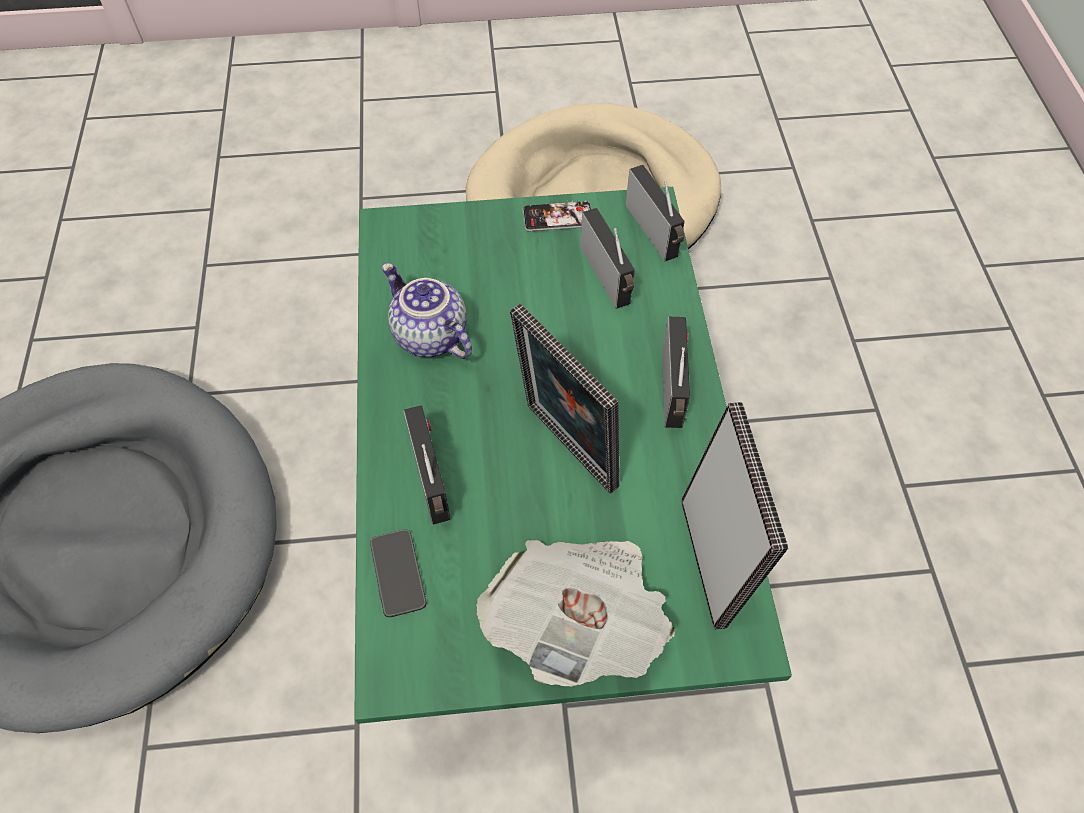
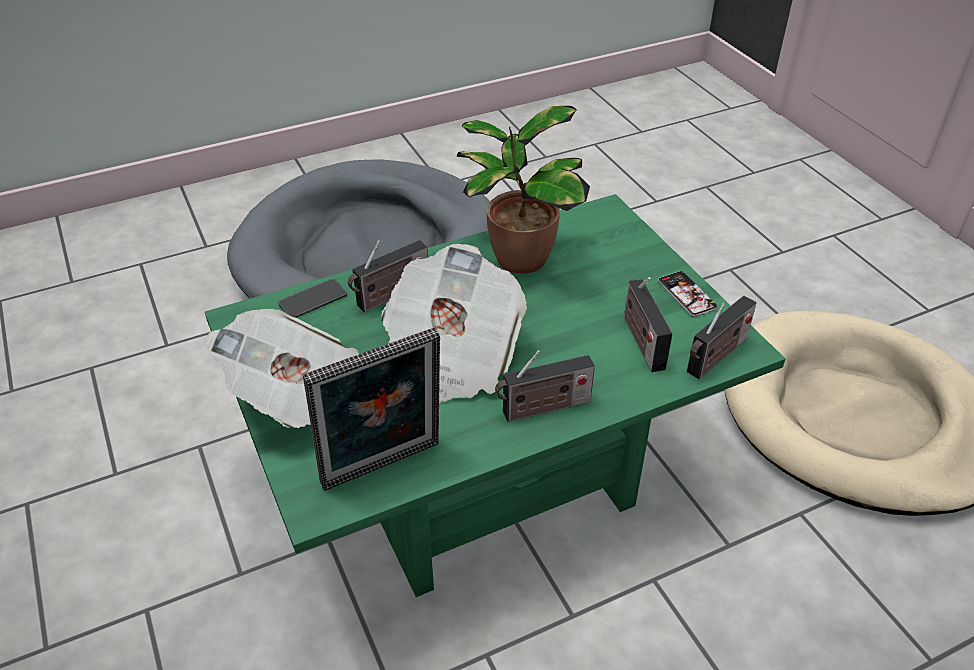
camera: 70 degrees right, 15 degrees down
(428, 336) = (517, 259): teapot -> potted plant
(565, 450) = (451, 356): picture frame -> newspaper
(608, 278) = (641, 340): radio -> radio turned 120 degrees clockwise

